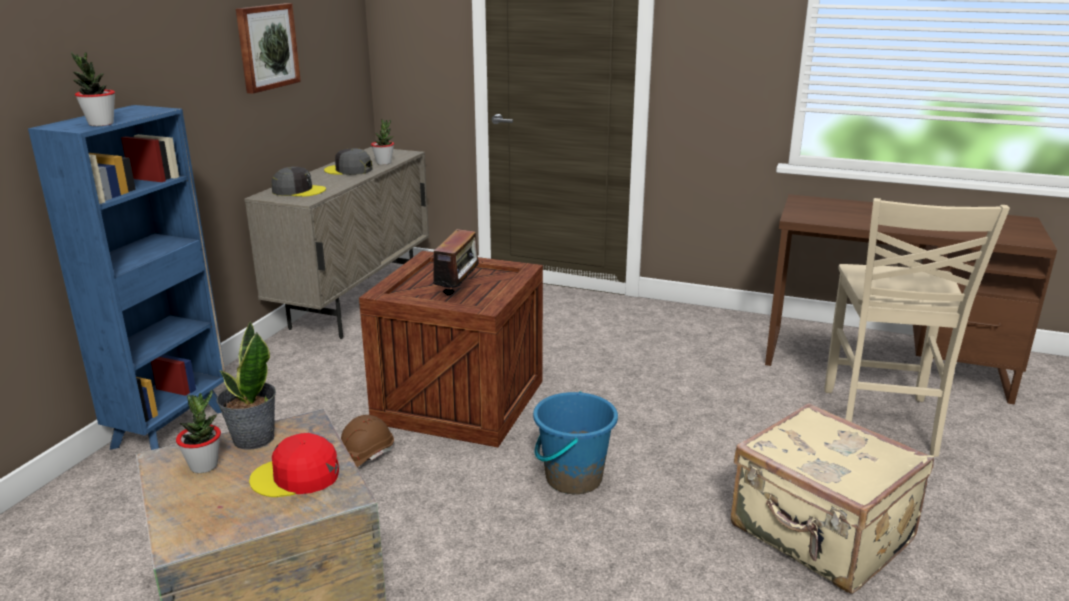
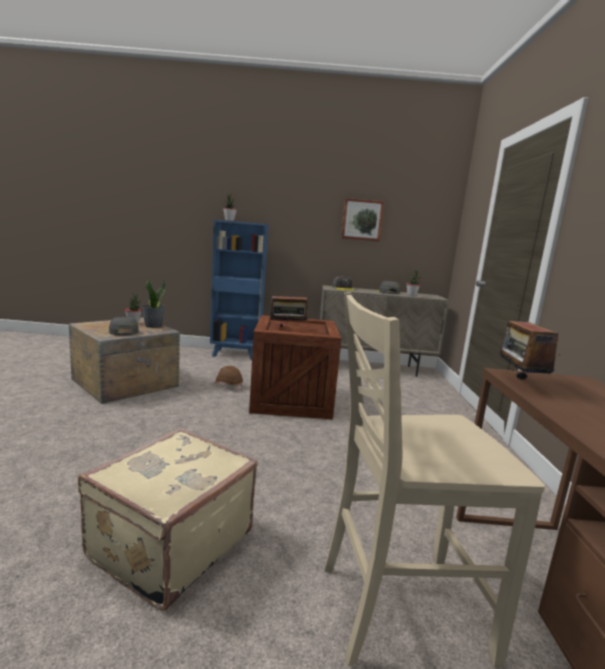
camera: 70 degrees right, 10 degrees down
(296, 476) = (123, 331): red cap -> grey cap
(573, 478) = (224, 435): blue bucket -> none
(822, 220) = (518, 382): none -> radio

